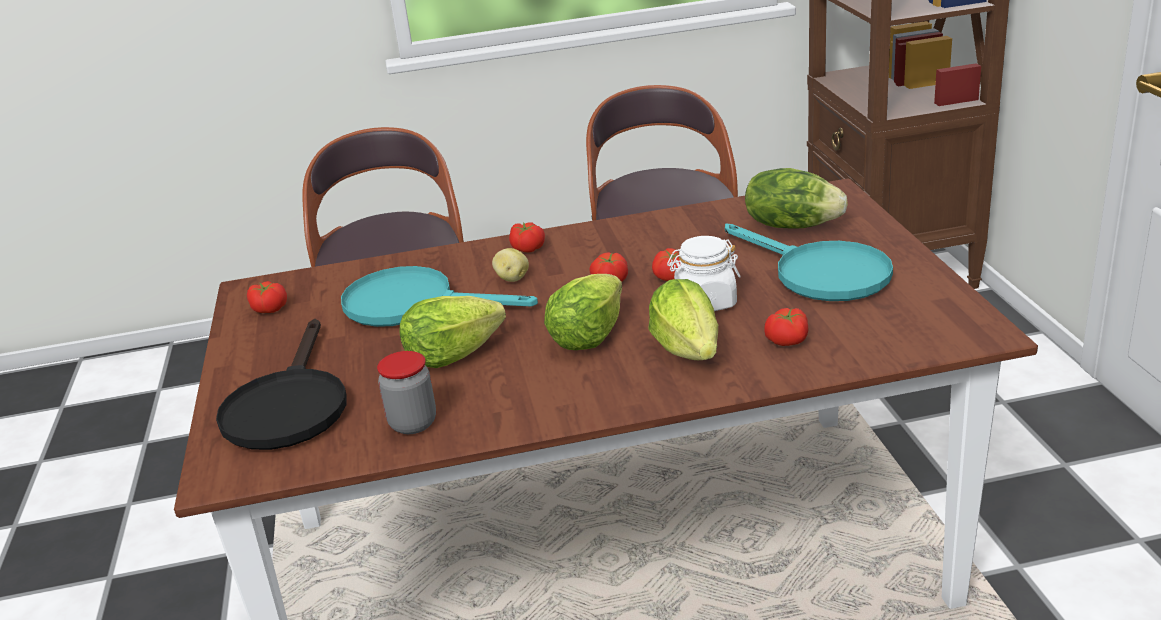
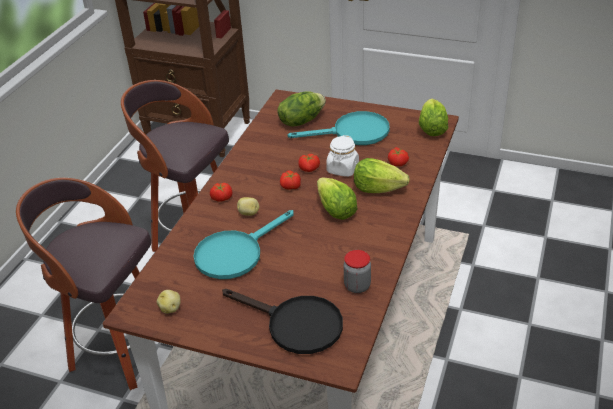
camera: 60 degrees left, 10 degrees up
(270, 308) = (170, 308): tomato -> potato
(452, 356) = (306, 256): lettuce -> lettuce (432, 129)

